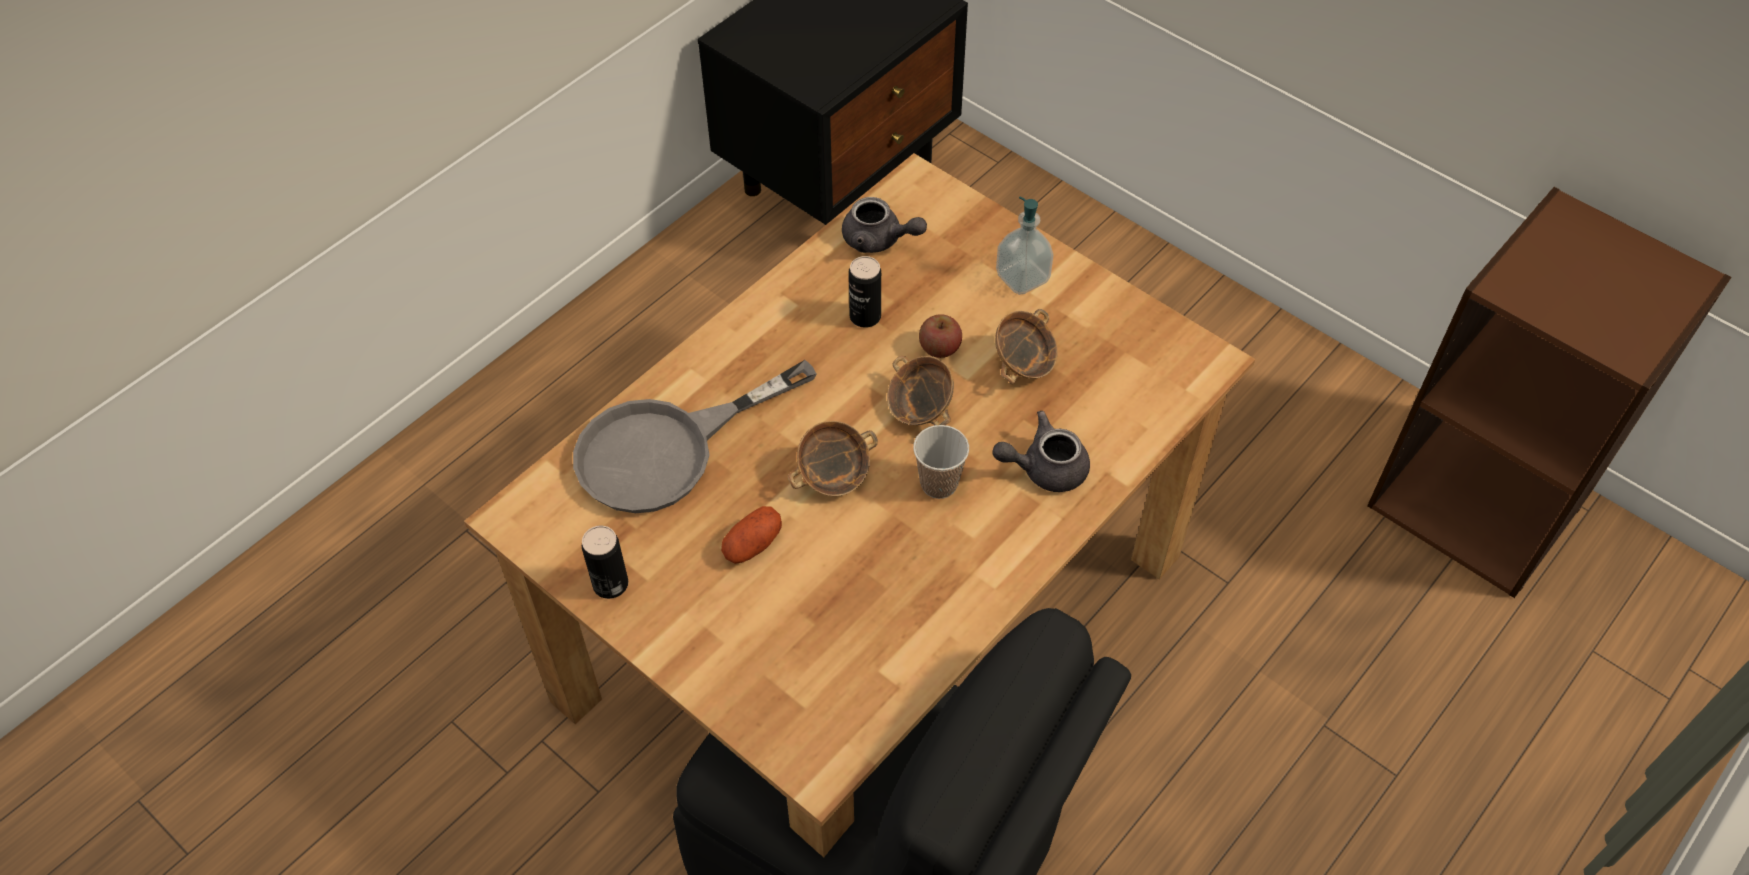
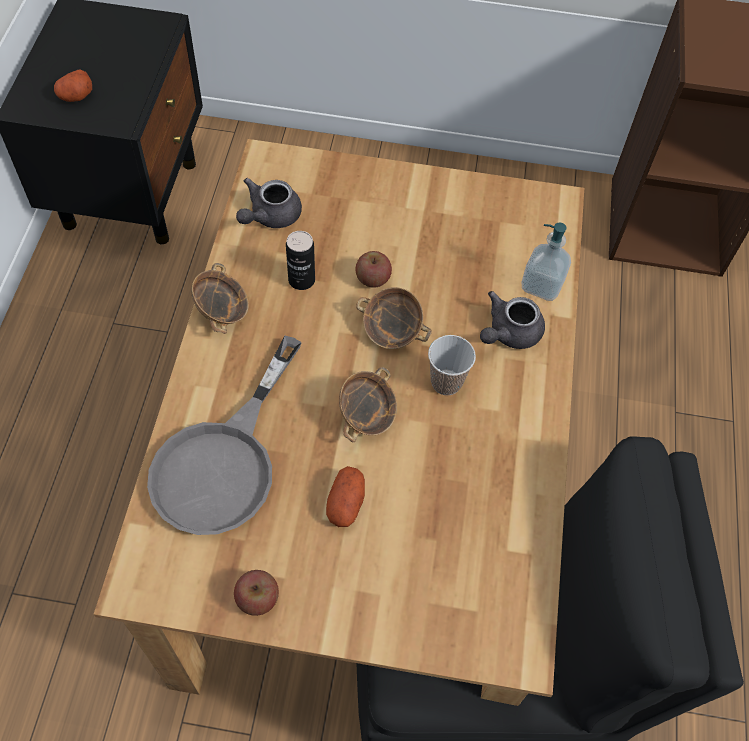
camera: 35 degrees left, 5 degrees up
(610, 584) = (257, 598): can -> apple
(792, 46) = (76, 96): none -> potato
(879, 240) = (269, 216): grey teapot -> grey teapot turned 135 degrees clockwise
(1022, 278) = (393, 199): soap dispenser -> soap dispenser (542, 285)
(1024, 363) = (439, 262): bowl -> bowl (222, 311)

